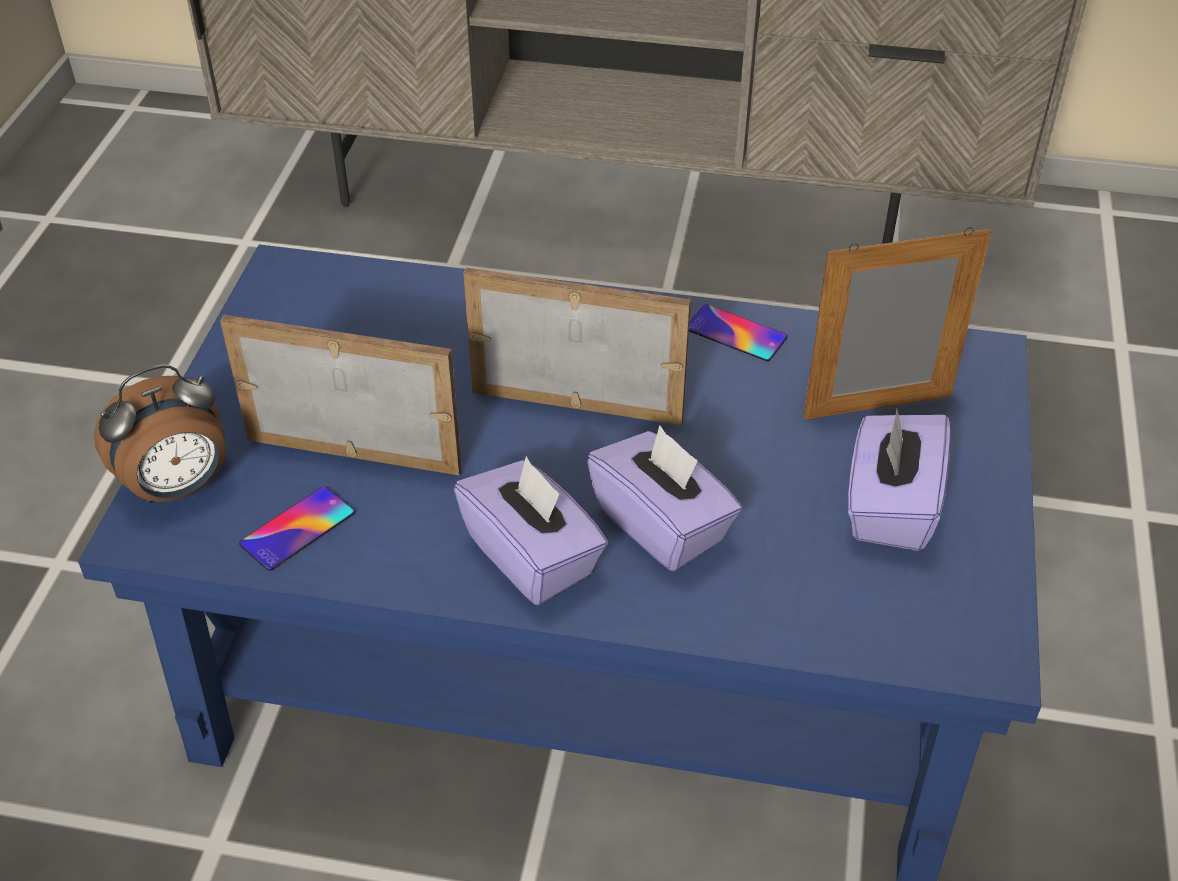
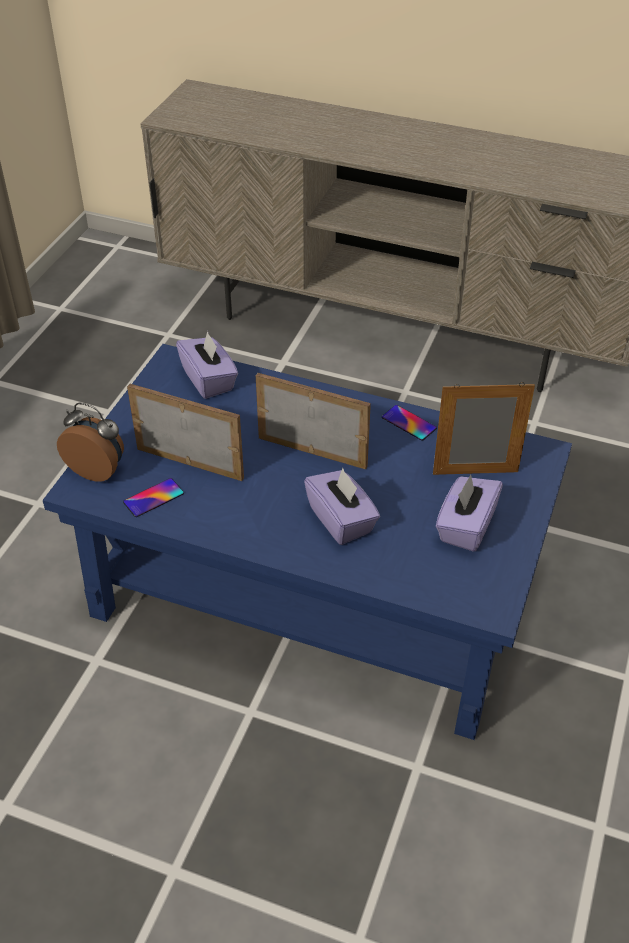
camera: 10 degrees right, 0 degrees up
(179, 487) = (98, 469): alarm clock -> alarm clock turned 135 degrees counterclockwise
(532, 556) = (270, 527): purple tissue box -> purple tissue box (209, 380)

